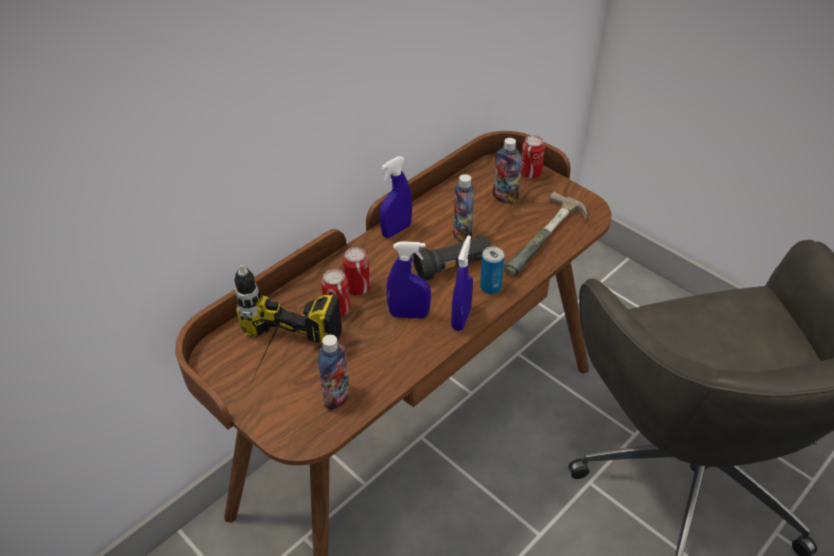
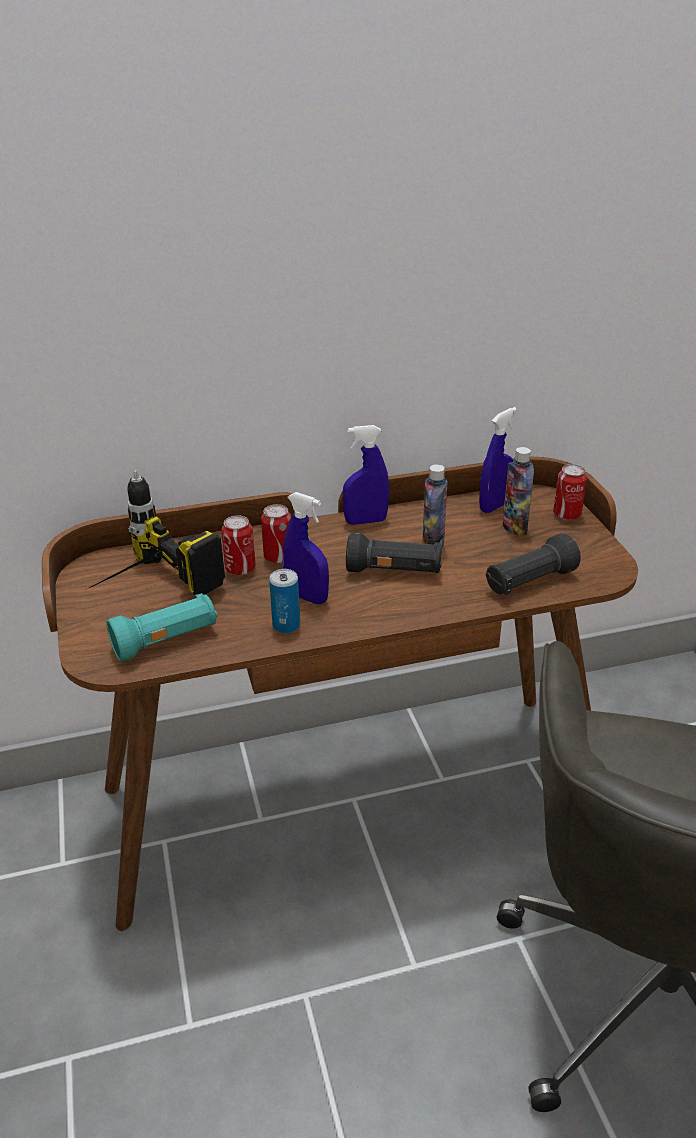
camera: 30 degrees right, 10 degrees down
(336, 397) = (166, 641): bottle -> turquoise flashlight
(461, 318) = (358, 619): blue spray bottle -> blue spray bottle (495, 506)
(490, 287) = (418, 602): can -> can (286, 625)
(549, 240) = (529, 582): hammer -> black flashlight

